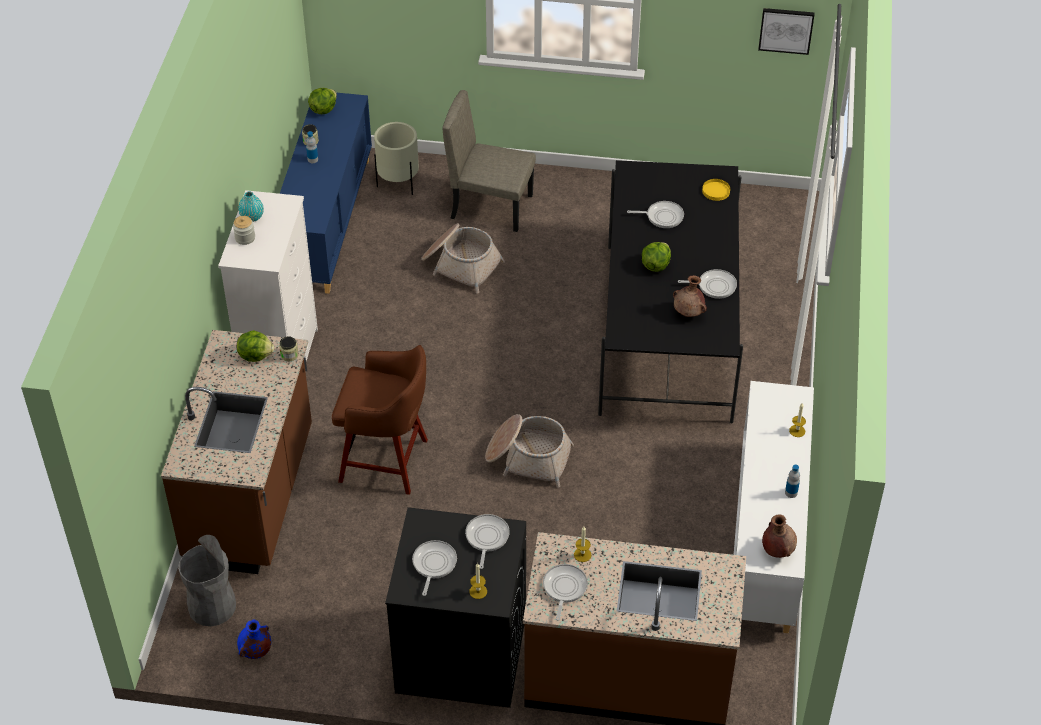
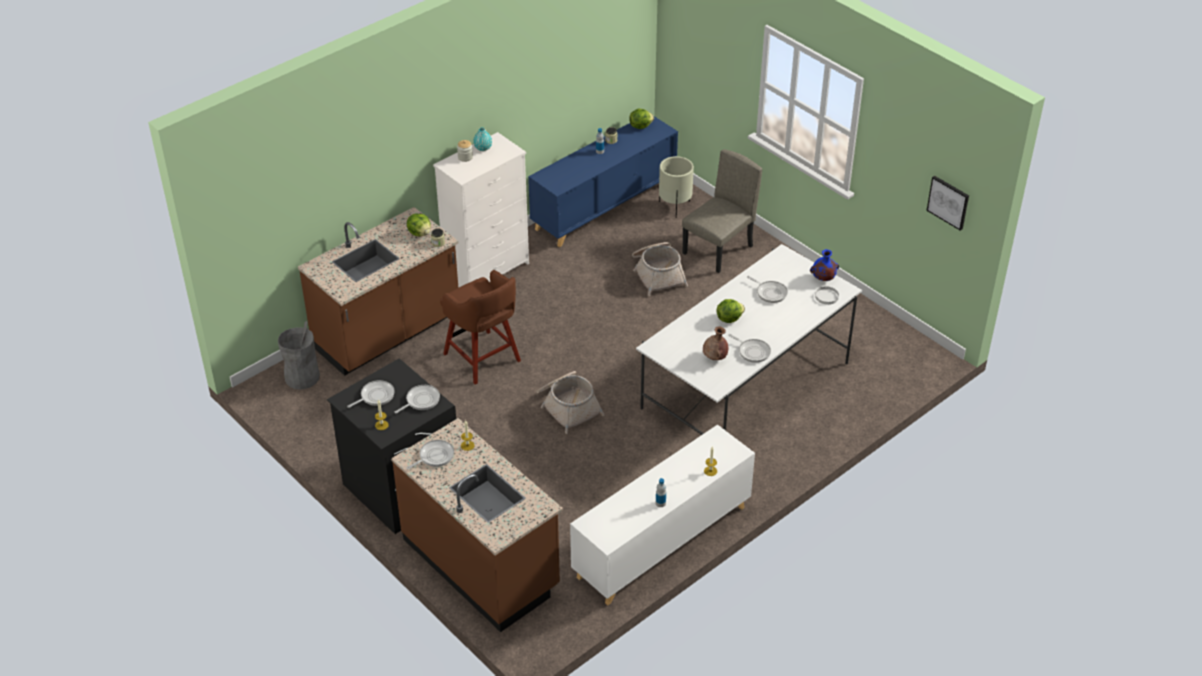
camera: 40 degrees right, 5 degrees down
(255, 651) = (297, 414): blue vase -> blue vase (823, 278)
(491, 206) = (718, 250): beige chair -> beige chair turned 75 degrees clockwise
(668, 331) = (745, 385): black dining table -> white dining table
(715, 191) = (826, 296): yellow plate -> white plate
(777, 550) = (610, 529): brown vase -> none

